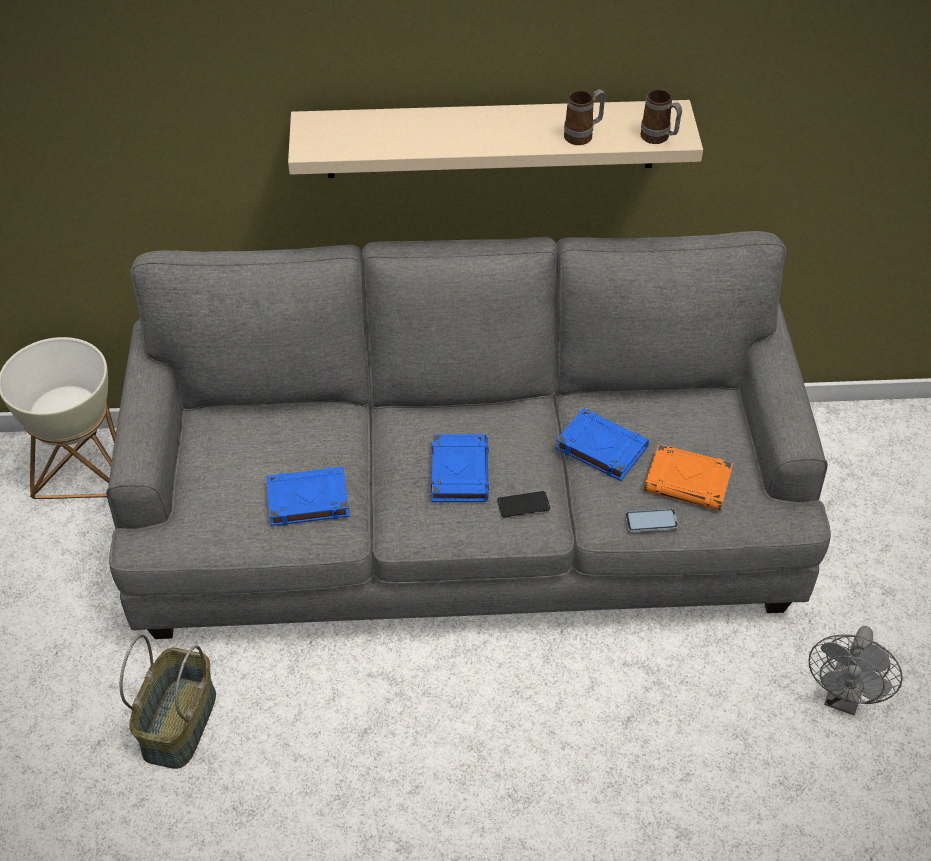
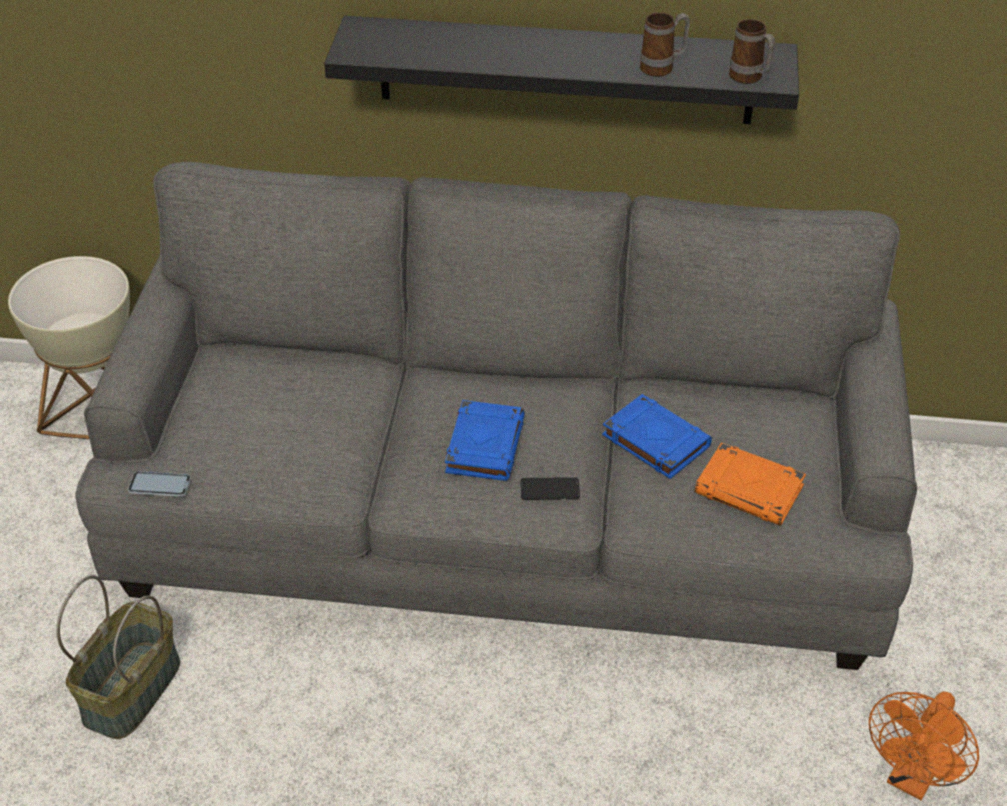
camera: 10 degrees right, 5 degrees down
(307, 500) = (306, 454): blue book -> none
(490, 139) = (565, 70): beige shelf -> black shelf
(651, 521) = (696, 527): phone -> phone (159, 485)
(843, 698) = (912, 778): grey fan -> orange fan

